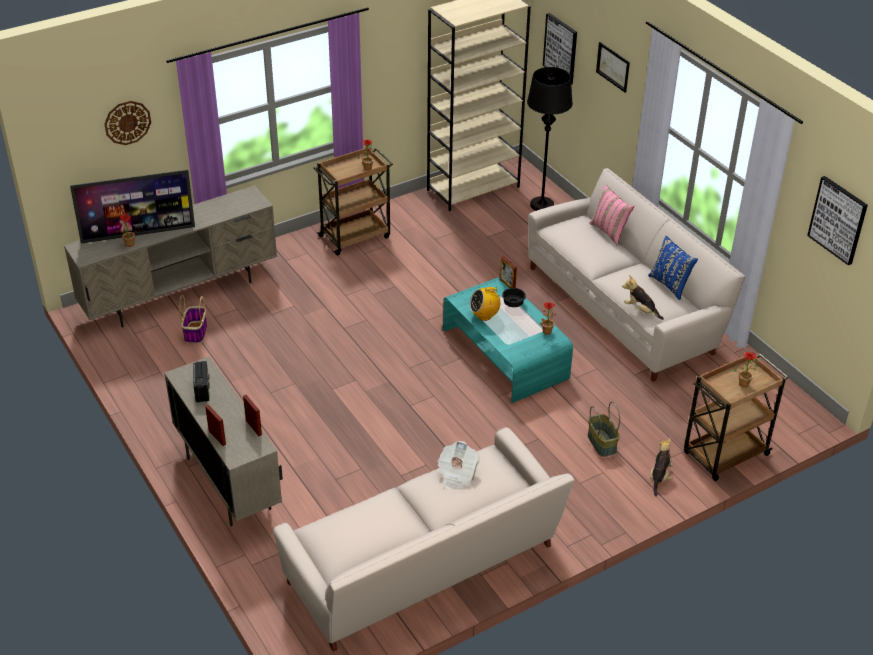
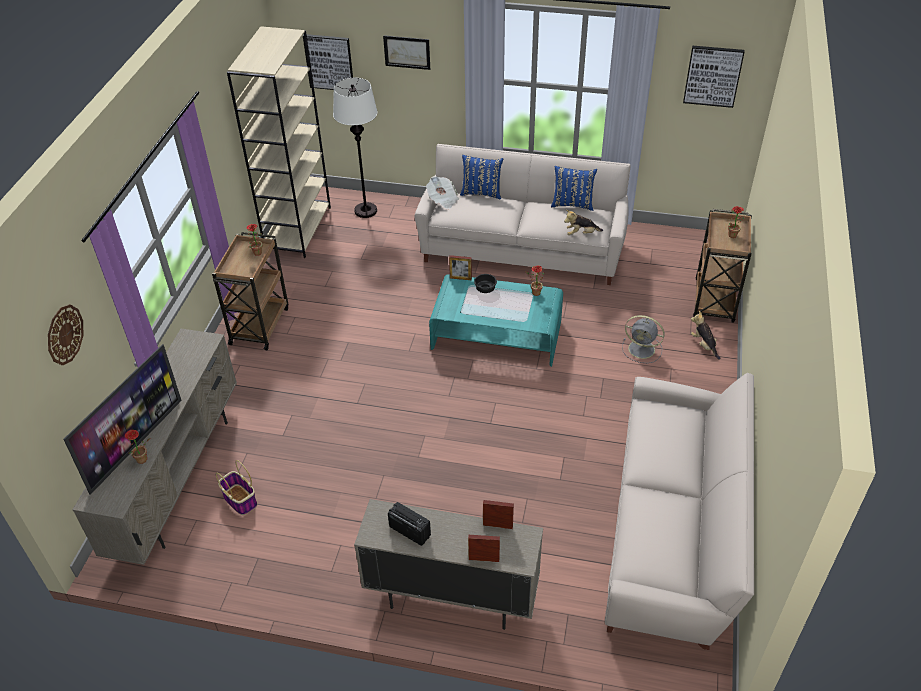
camera: 45 degrees left, 5 degrees up
(457, 474) = (654, 438): newspaper -> newspaper (443, 200)
(484, 316) = (480, 312): radio -> none
(541, 205) = (365, 211): black floor lamp -> white floor lamp
(602, 443) = (642, 349): basket -> grey fan
(610, 232) = (481, 192): pink pillow -> blue pillow

